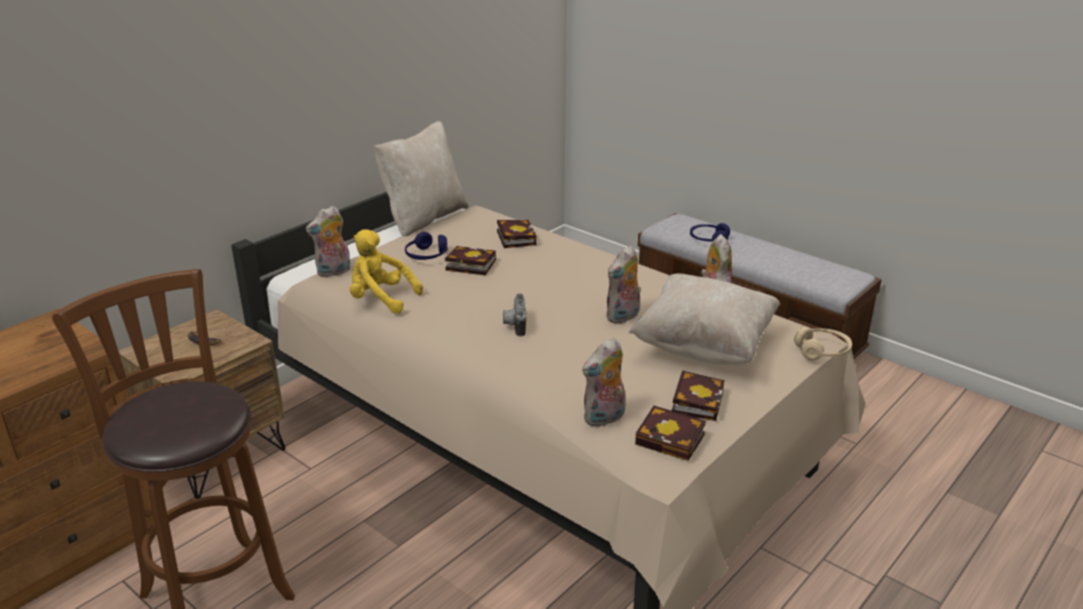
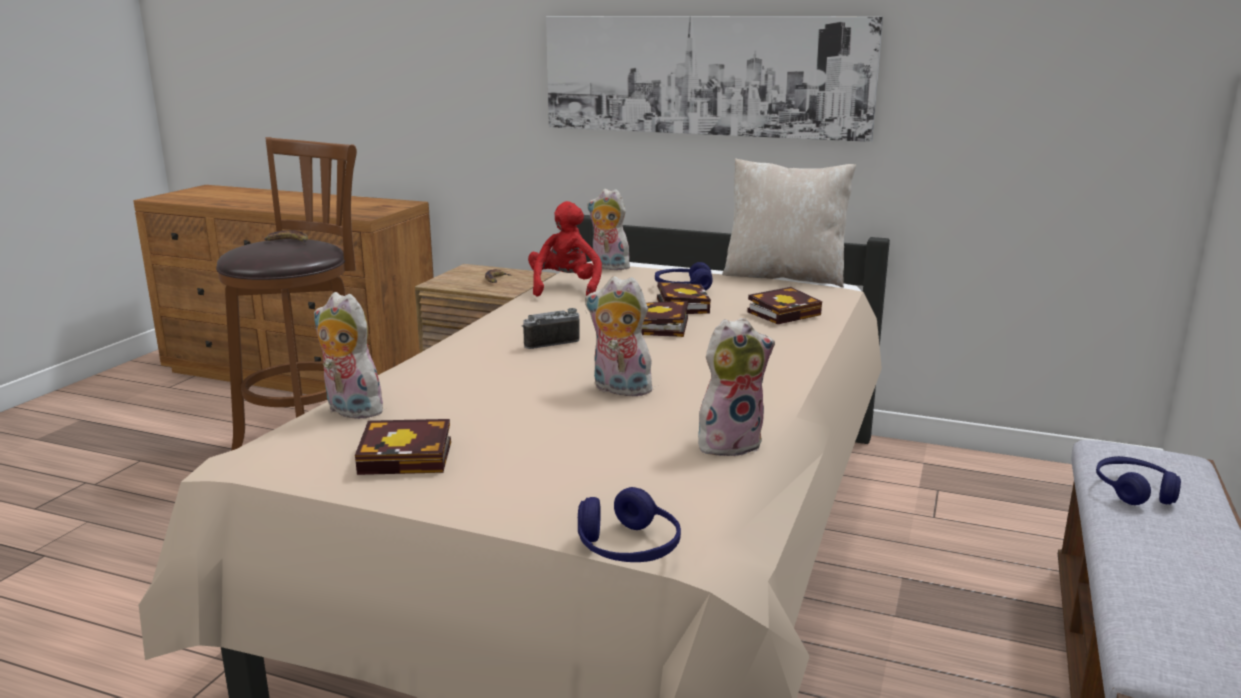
camera: 70 degrees right, 10 degrees down
(159, 404) = (288, 241): none -> banana
(308, 85) = (704, 76): none -> picture
(381, 299) = (565, 288): yellow plush toy -> red plush toy
(673, 439) = (304, 453): book -> book (662, 327)
(704, 346) = (571, 448): beige pillow -> none
(822, 351) = (628, 548): beige headphones -> blue headphones

